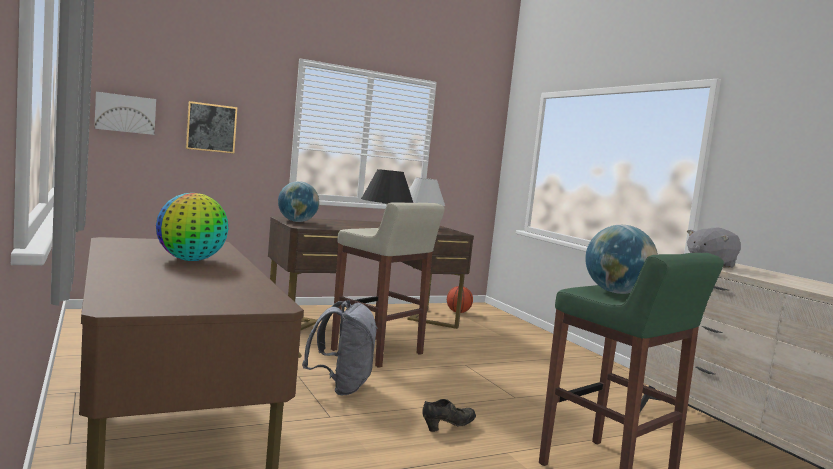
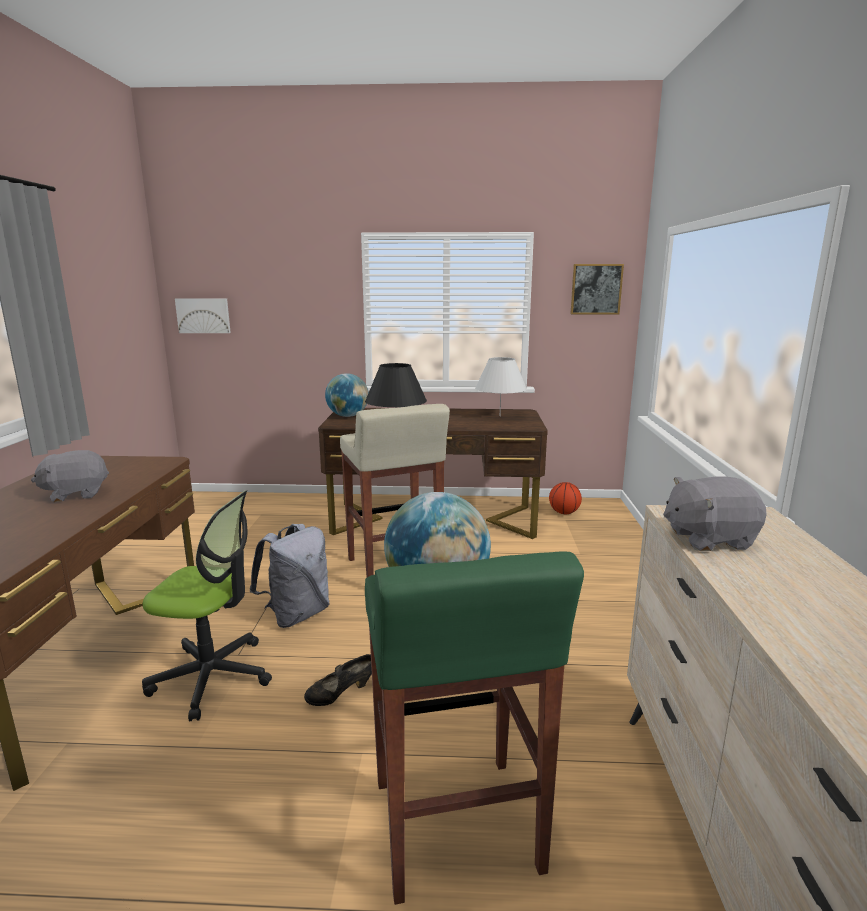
camera: 30 degrees right, 10 degrees up
(191, 260) = (76, 494): globe -> grey plush toy
(211, 127) = (280, 320): picture -> picture (596, 289)
(330, 432) = (212, 677): none -> office chair
(448, 427) = (340, 695): black shoe -> black shoe turned 150 degrees clockwise

